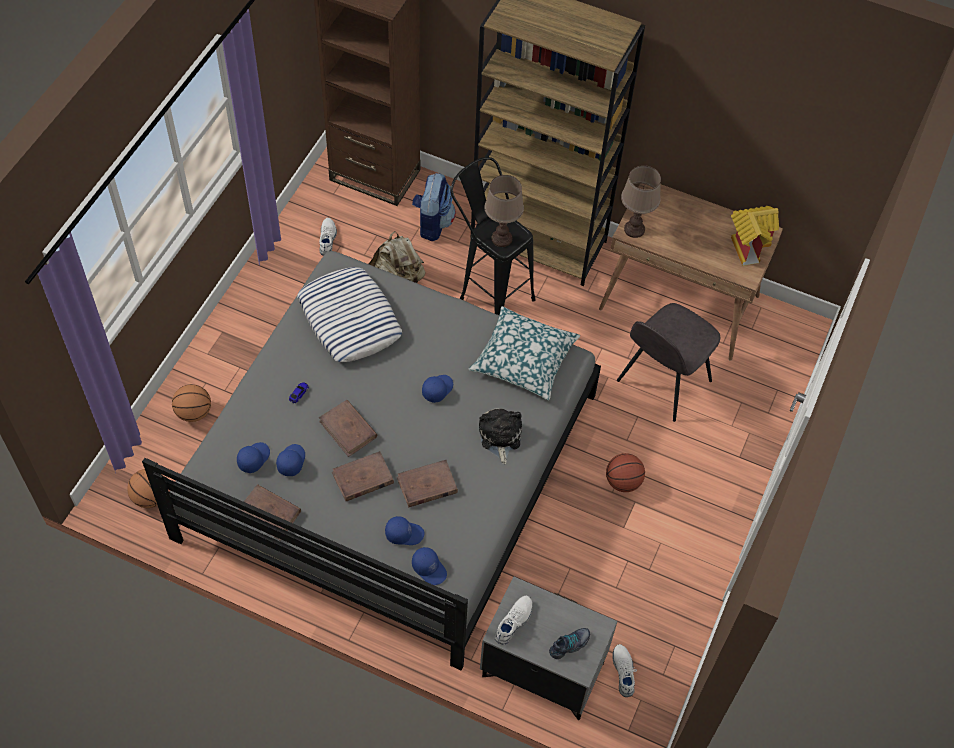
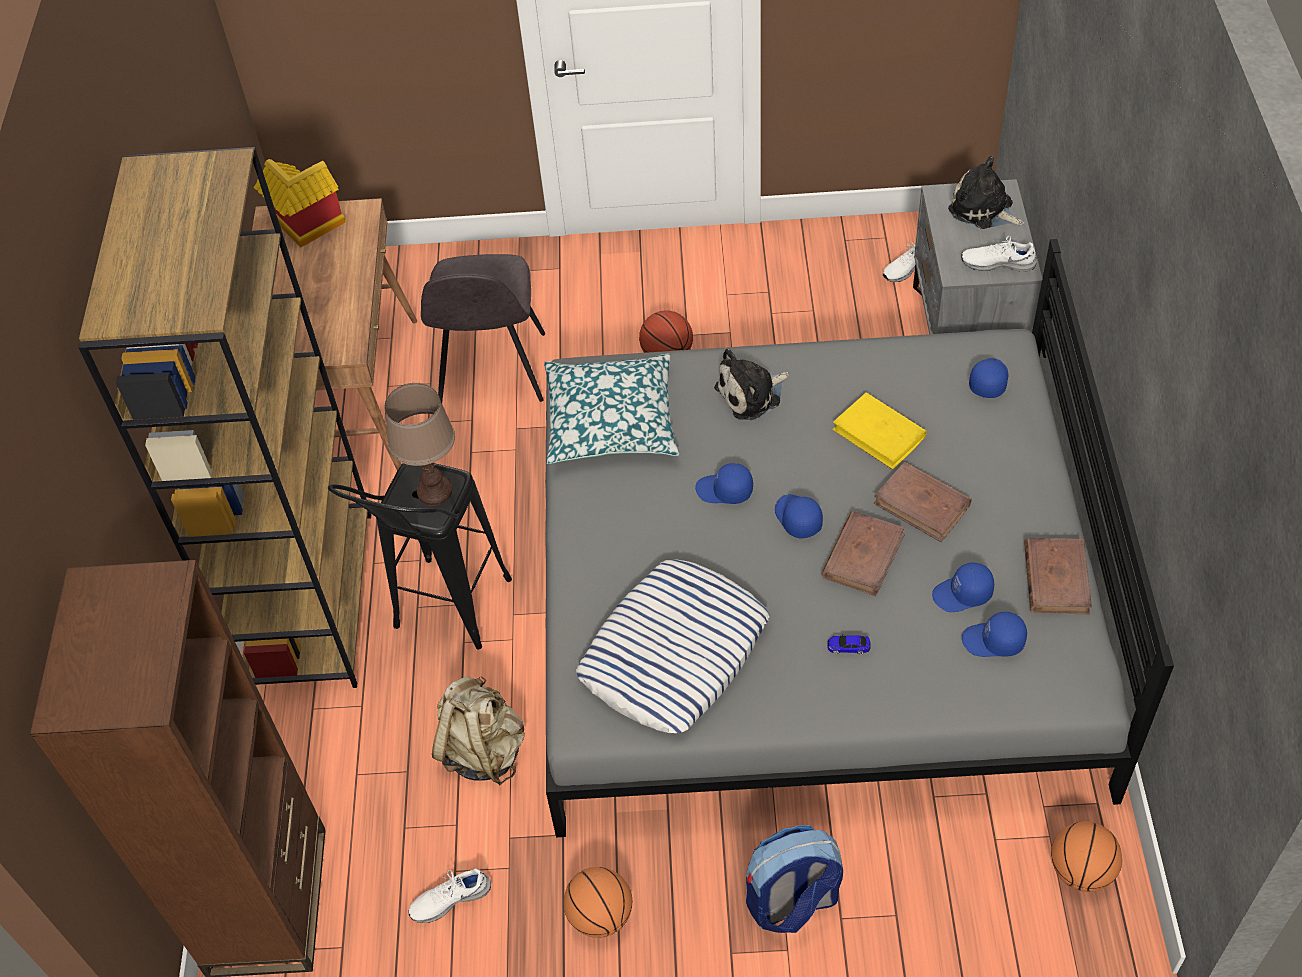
camera: 110 degrees left, 5 degrees down
(194, 413) = (904, 901): basketball -> basketball (600, 916)
(404, 533) = (963, 425): blue cap -> blue cap (797, 518)
(427, 485) = (879, 434): brown book -> yellow book
(432, 223) = (339, 758): backpack -> backpack (792, 902)
(569, 645) = (983, 209): shoe -> plush toy
(634, 229) = (338, 345): brown table lamp -> none
(662, 382) = (491, 372): grey chair -> grey chair turned 75 degrees clockwise

